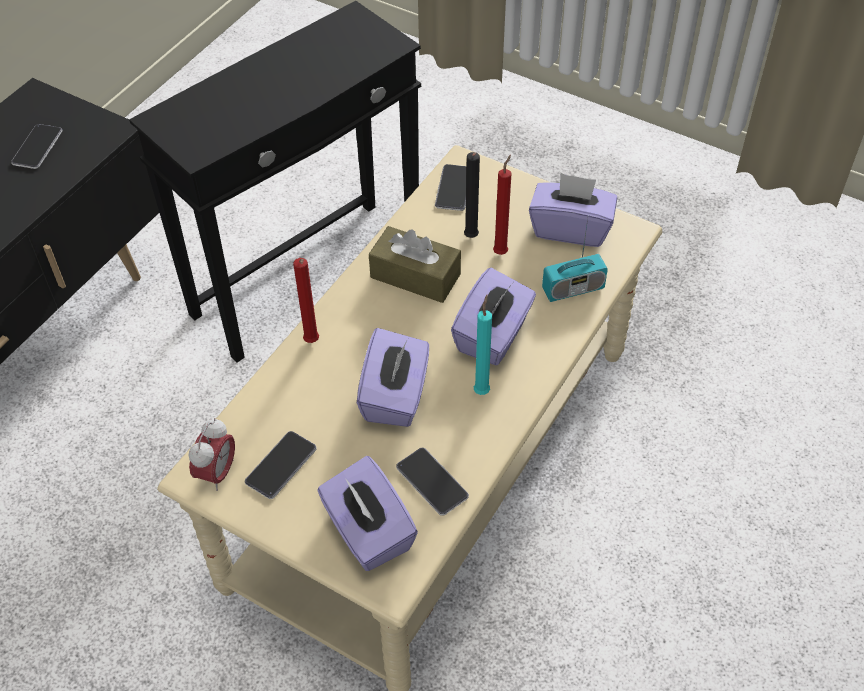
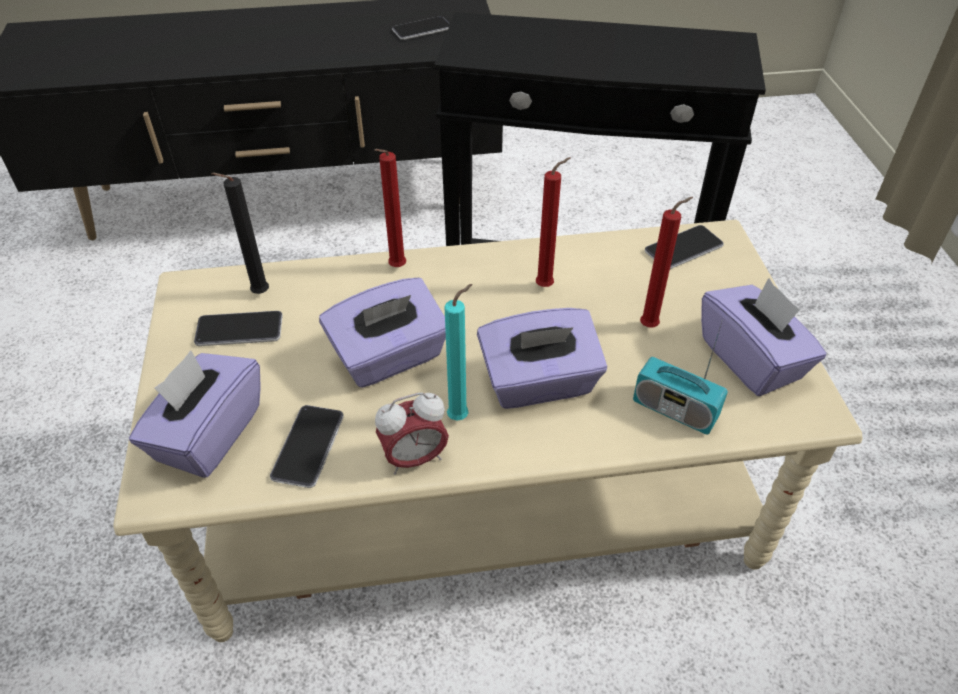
camera: 50 degrees right, 5 degrees down
(217, 473) = (199, 297): alarm clock -> alarm clock (414, 458)
(415, 276) = (547, 286): brown tissue box -> red candle
(470, 238) = (639, 295): black candle -> black candle (258, 294)

